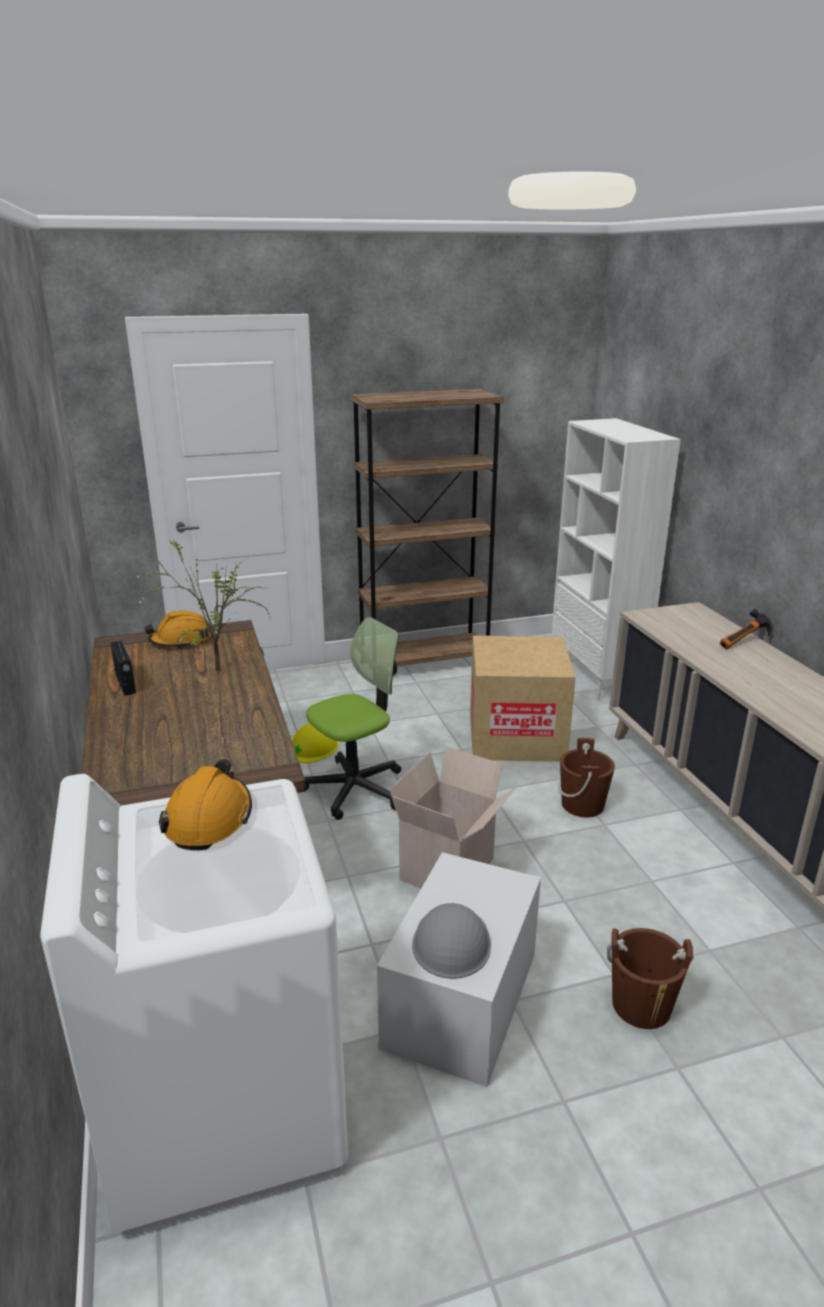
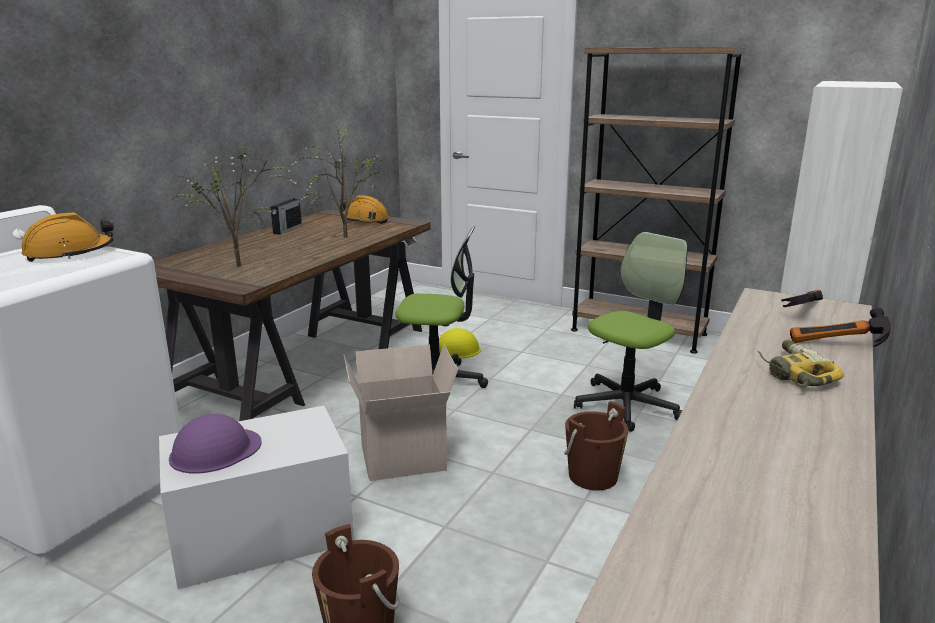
camera: 45 degrees right, 5 degrees down
(209, 749) = (242, 266): none -> potted plant
(451, 942) = (215, 450): grey hard hat -> purple hard hat
(516, 736) = (627, 405): cardboard box -> office chair
(680, 620) = (801, 309): none -> hammer
(766, 673) = (792, 373): none -> power drill

